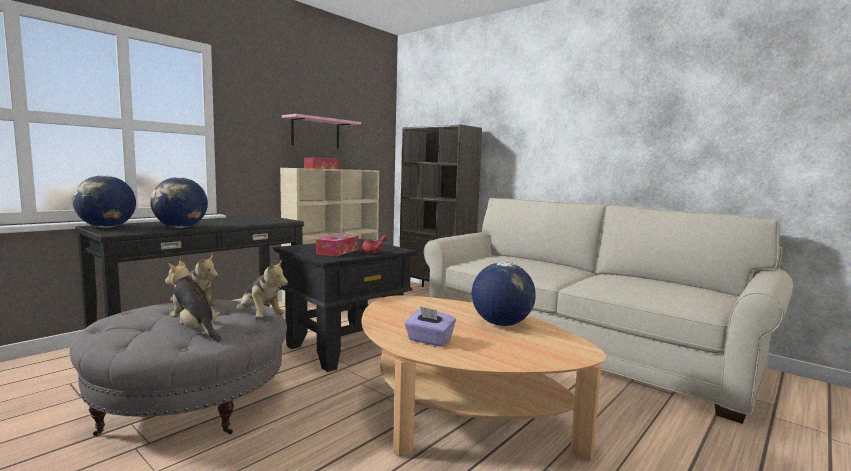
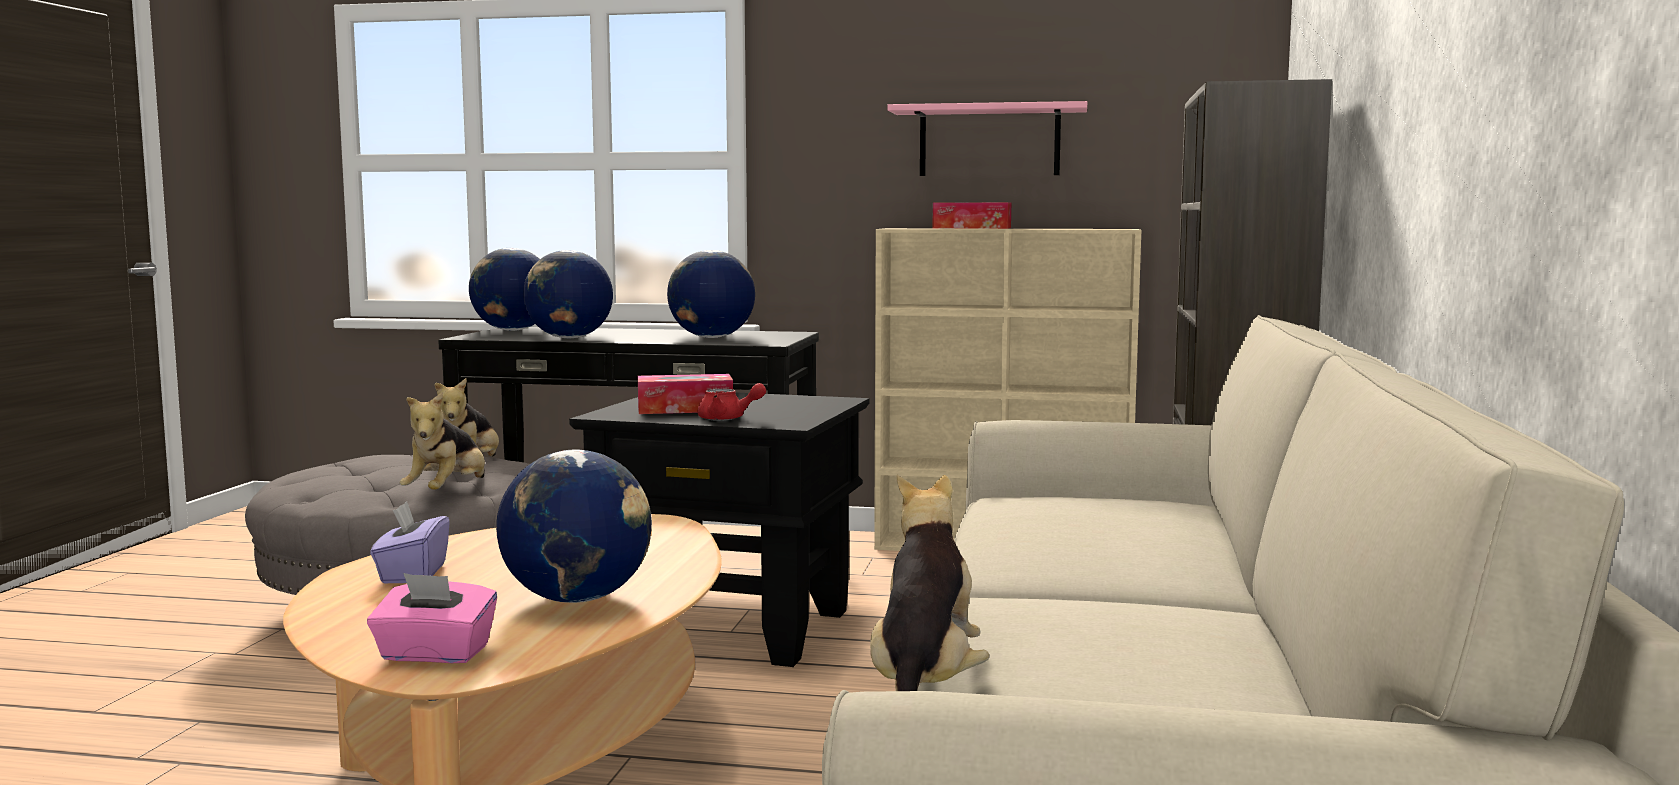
camera: 60 degrees right, 0 degrees up
(195, 330) = (367, 486): plush toy -> plush toy (924, 685)
(246, 221) = (711, 337): none -> globe
(558, 351) = (434, 654): none -> pink tissue box

